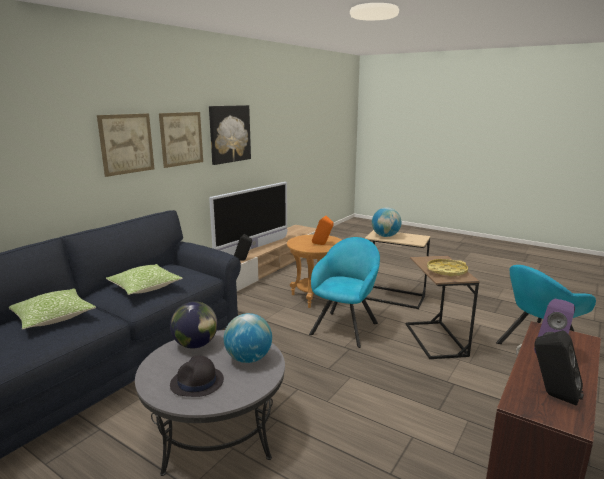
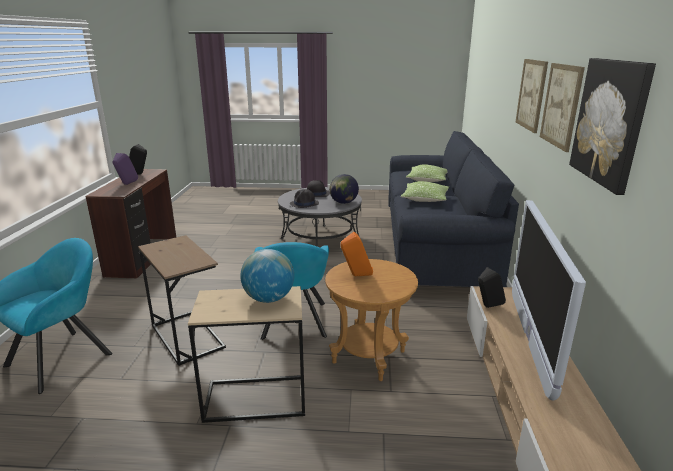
camera: 150 degrees right, 5 degrees up
(248, 359) = (304, 204): globe -> black hat
(446, 271) = (171, 250): yellow tray -> none

